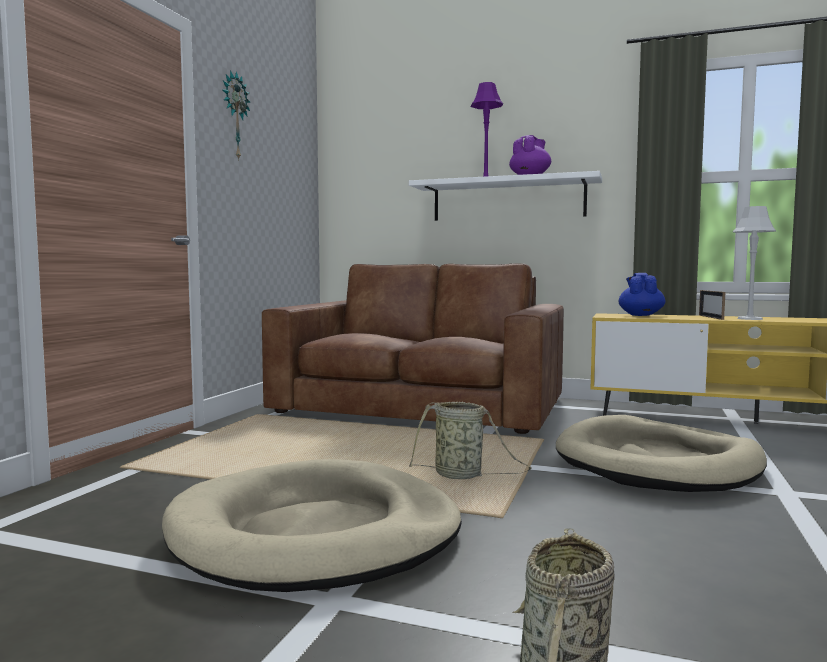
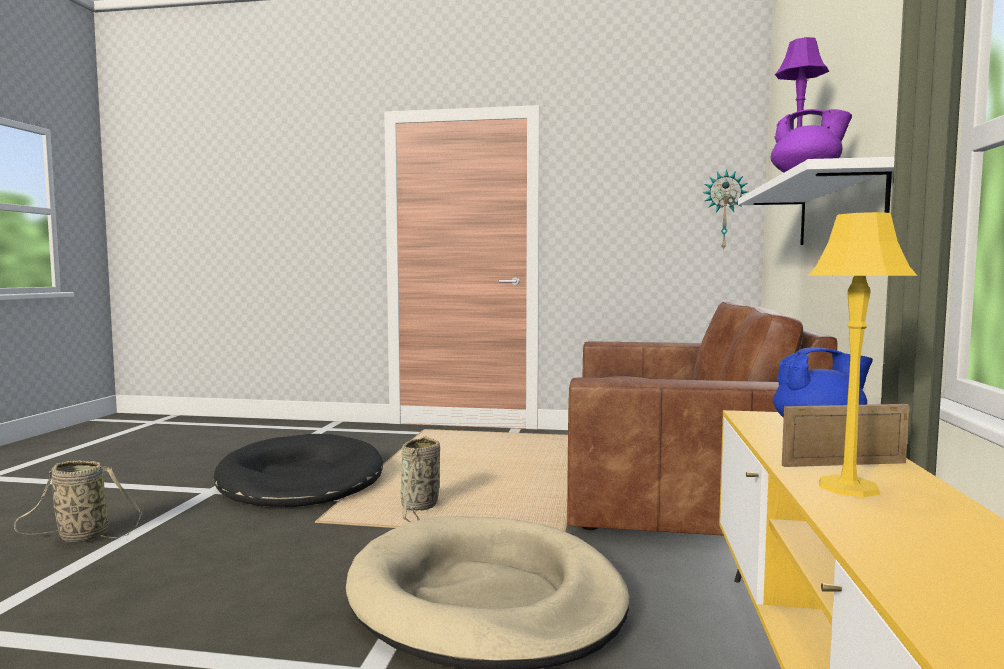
camera: 80 degrees right, 0 degrees up
(234, 116) = (594, 166): wall clock -> wall clock (724, 210)
(316, 534) = (301, 479): beige dog bed -> black dog bed
(749, 319) = (848, 487): grey table lamp -> yellow table lamp

